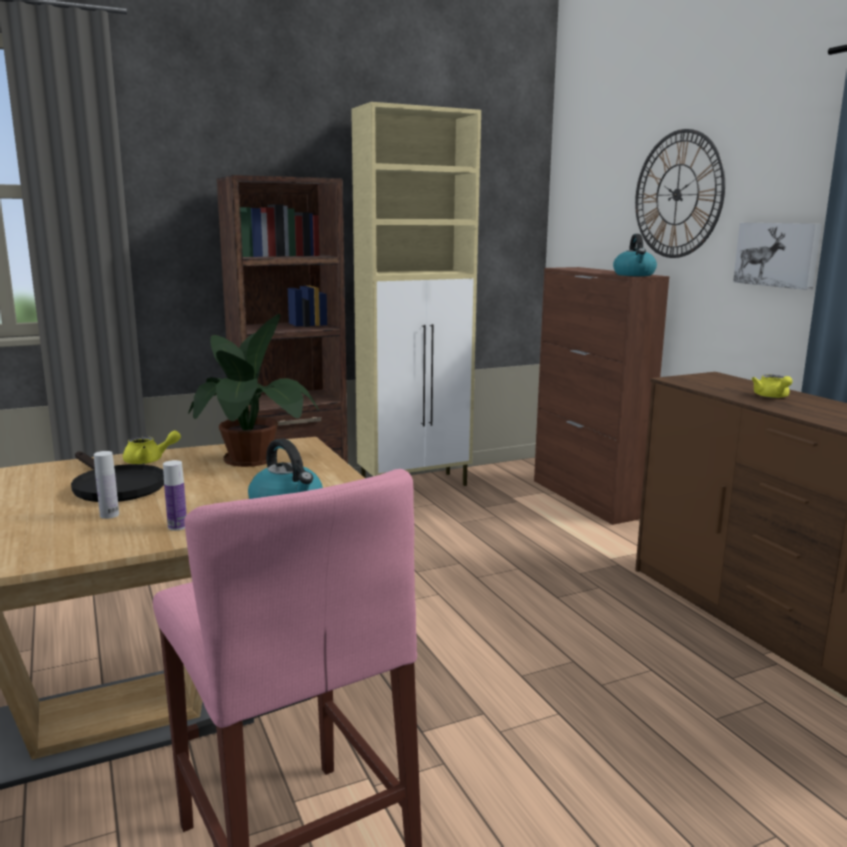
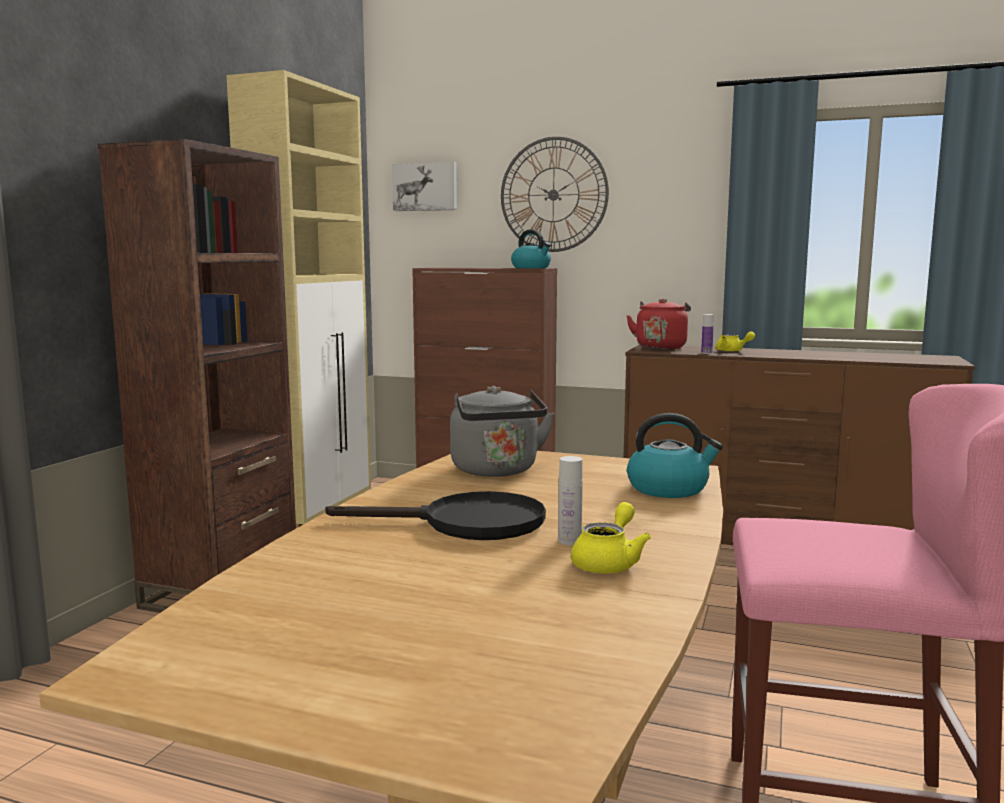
camera: 45 degrees left, 5 degrees down
(149, 460) = (405, 498): yellow teapot -> yellow teapot (609, 562)
(177, 527) = (658, 526): bottle -> bottle (706, 353)
(253, 459) = (497, 471): potted plant -> grey kettle
(715, 379) = (661, 347): none -> red kettle
(778, 254) = (670, 242): picture -> picture (425, 187)

